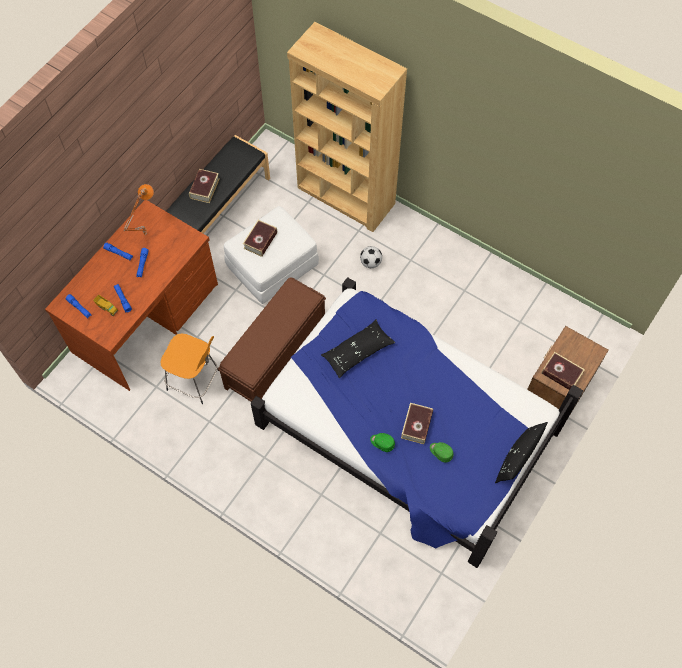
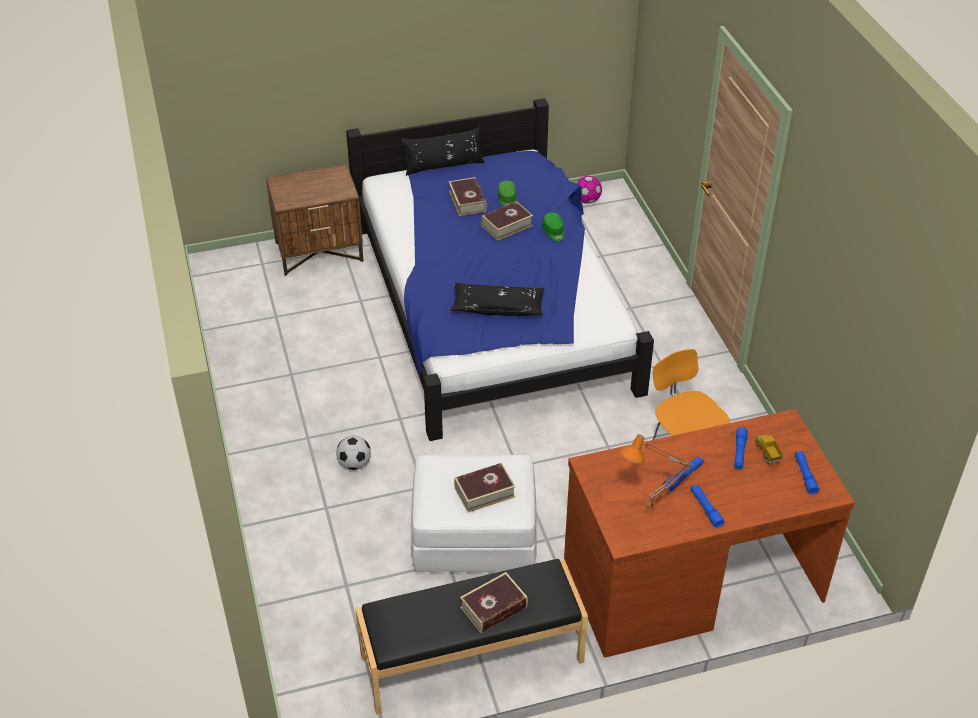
camera: 140 degrees left, 20 degrees down
(275, 354) = (564, 443): brown bench -> none
(346, 196) = (292, 558): brown bookcase -> none
(440, 589) = (587, 200): none -> football
(561, 373) = (330, 185): book -> book (467, 201)

